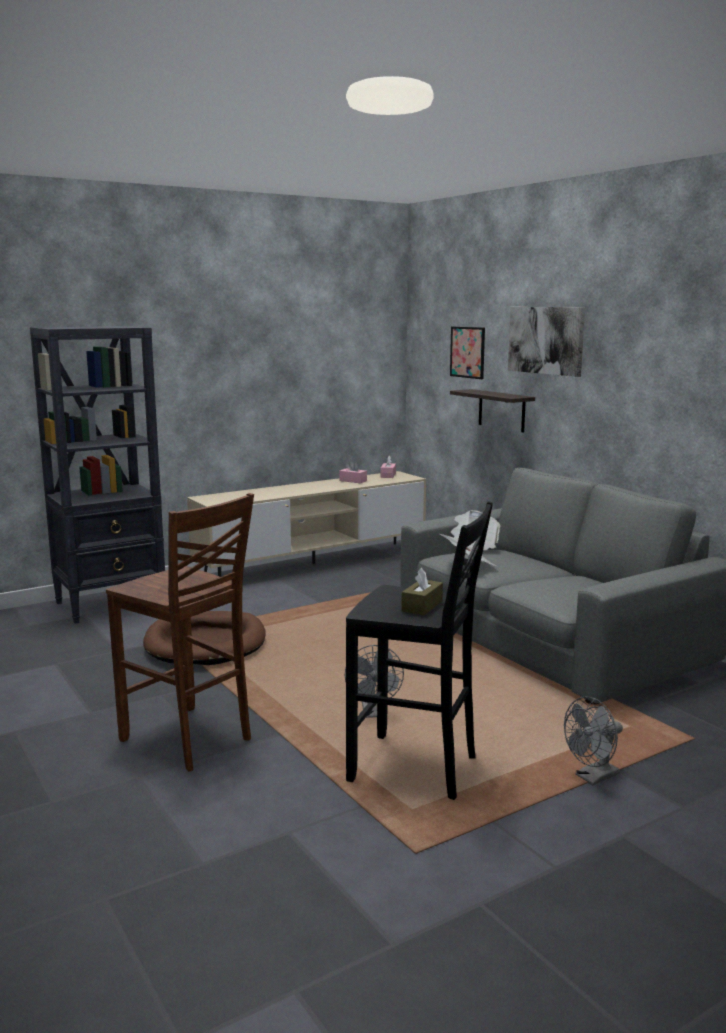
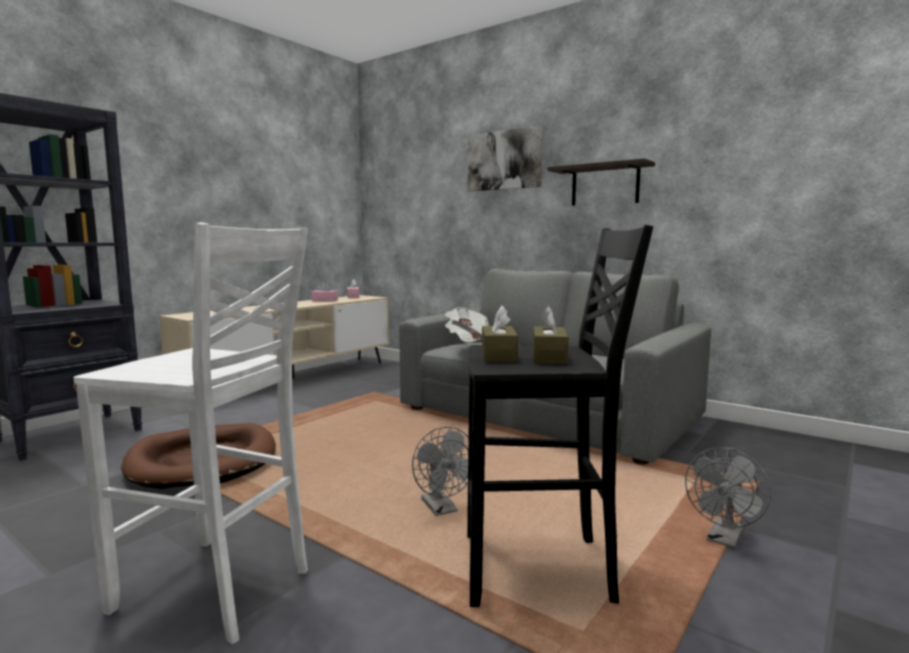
camera: 20 degrees left, 5 degrees down
(189, 740) = (217, 590): brown stool -> white stool
(386, 600) = (498, 355): none -> brown tissue box
(467, 352) = (424, 182): picture -> none
(501, 410) = (461, 228): shelf -> shelf (605, 185)

